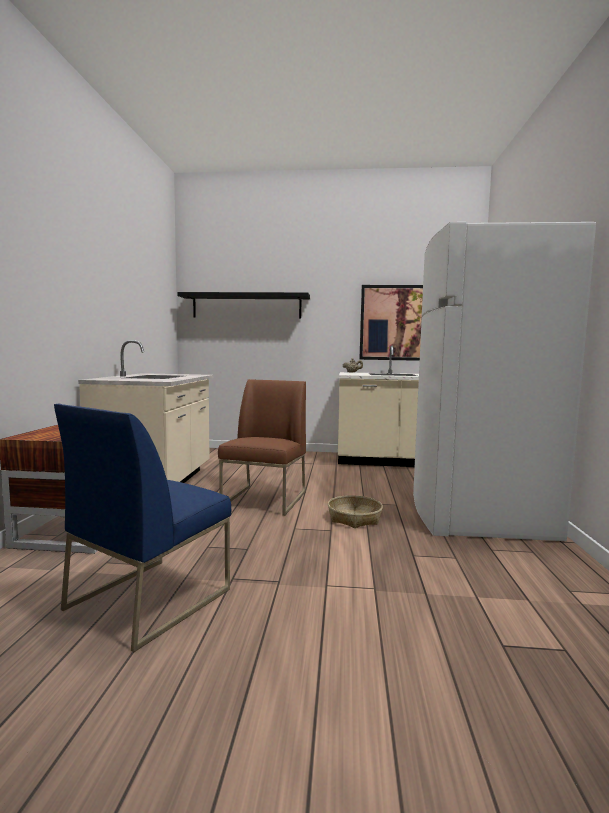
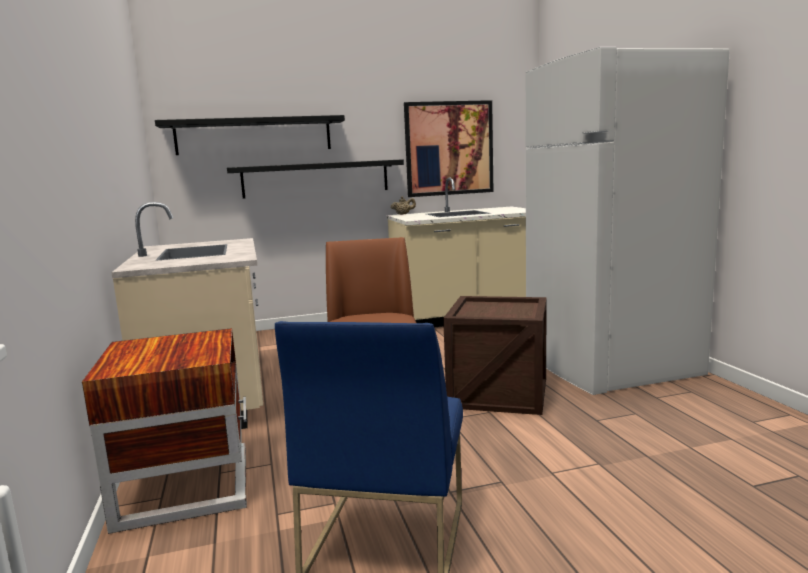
camera: 20 degrees left, 5 degrees up
(288, 340) = (316, 178): none -> black shelf
(354, 518) = (498, 393): basket -> crate

